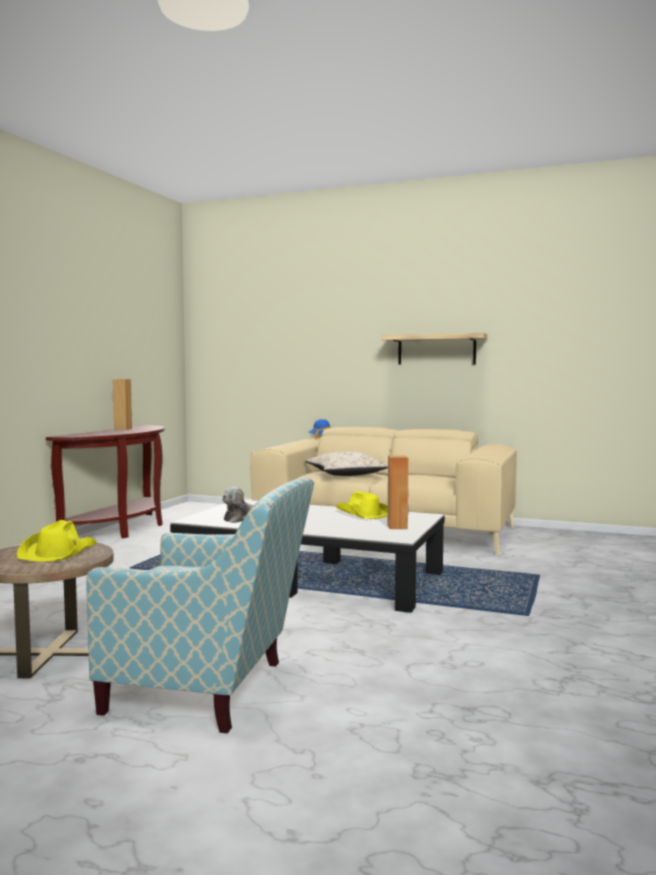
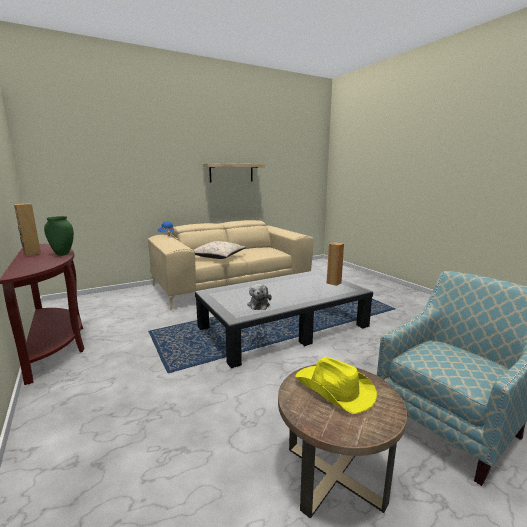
camera: 50 degrees left, 10 degrees up
(134, 431) = (63, 254): none -> green vase
(363, 514) = (294, 280): yellow hat -> none

